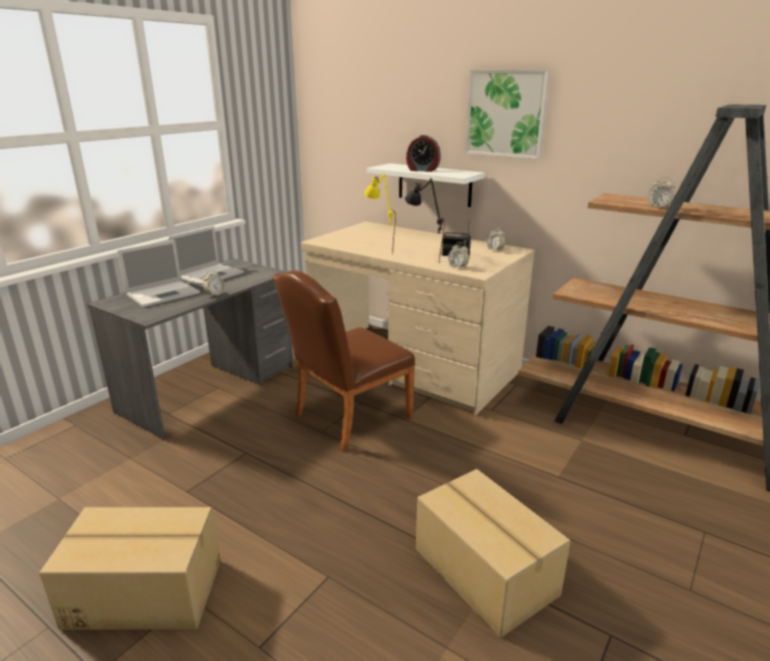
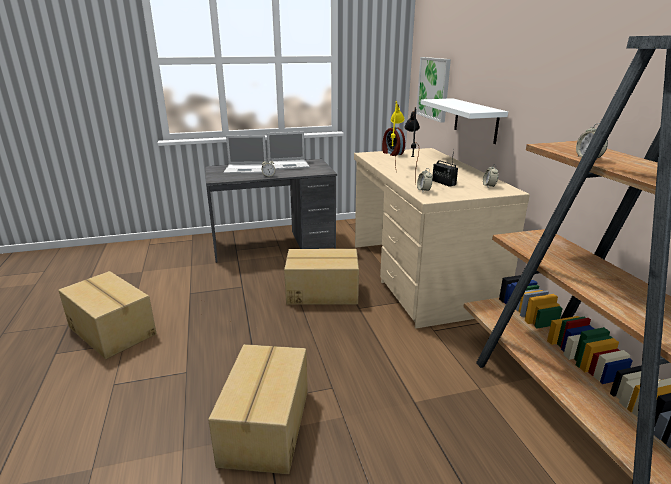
camera: 40 degrees right, 0 degrees up
(346, 419) = (322, 292): brown chair -> cardboard box
(422, 170) = (457, 104): alarm clock -> alarm clock (392, 153)
(506, 113) = (528, 53): picture -> picture (434, 88)

